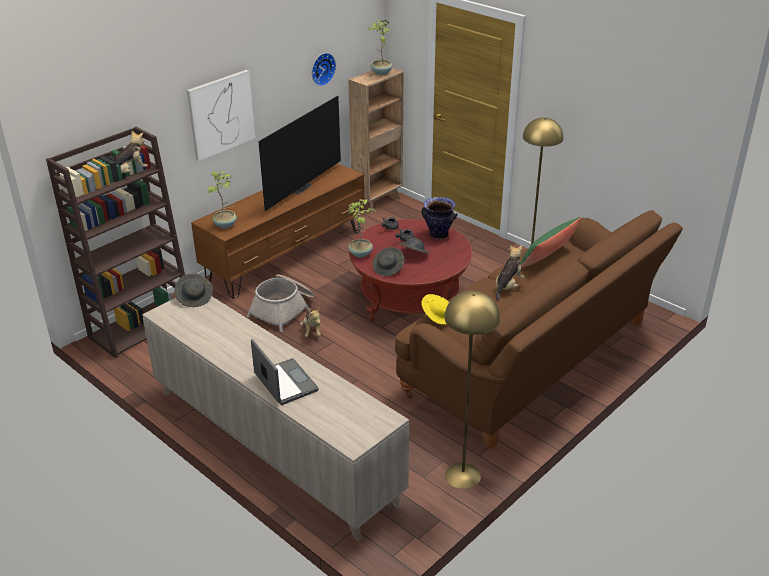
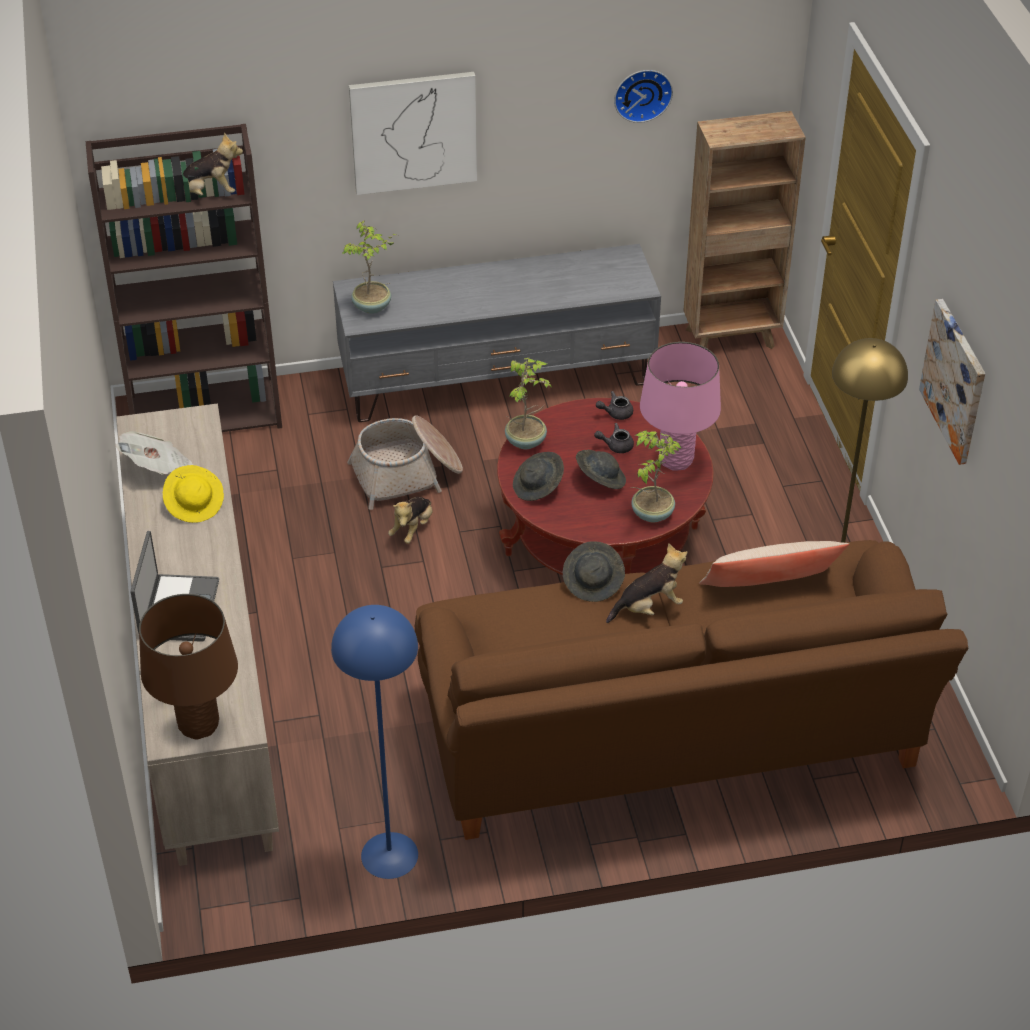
camera: 35 degrees right, 10 degrees up
(195, 297) = (198, 421): grey hat -> grey hat (594, 582)
(195, 326) = (157, 467): none -> newspaper
(286, 255) = (498, 379): brown tv stand -> grey tv stand
(299, 187) = (539, 281): television -> none
(362, 429) = (199, 725): none -> brown table lamp
(381, 73) = (764, 127): potted plant -> potted plant (651, 513)
(438, 234) = (676, 460): vase -> pink table lamp
(438, 316) = (497, 605): yellow hat -> yellow hat (195, 504)
(462, 475) = (389, 855): yellow floor lamp -> blue floor lamp
(548, 257) = (770, 585): green pillow -> beige pillow
(584, 124) = (955, 381): none -> picture

